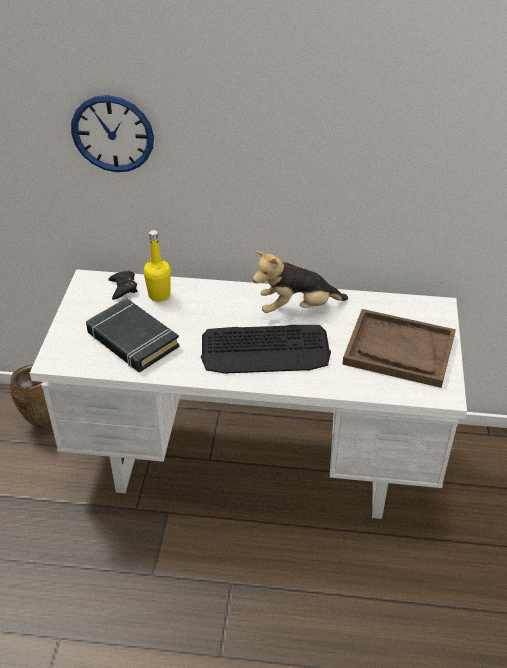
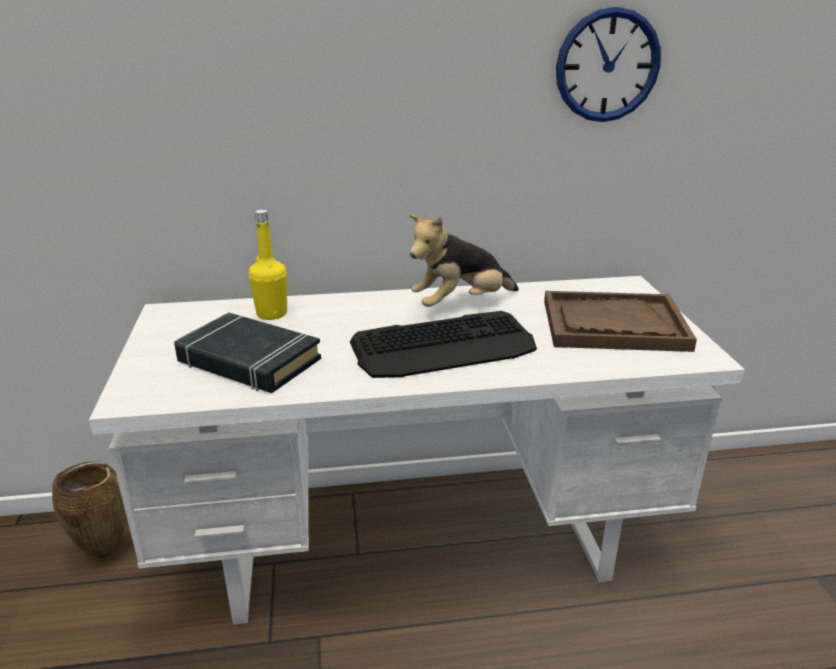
camera: 15 degrees left, 15 degrees down
(112, 134) = (191, 82): wall clock -> wall clock (607, 66)
(123, 288) = (218, 313): black game controller -> none

